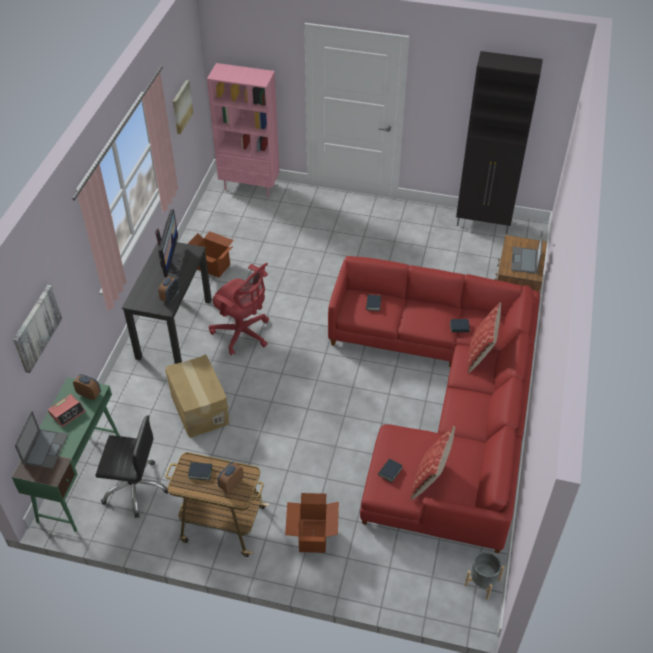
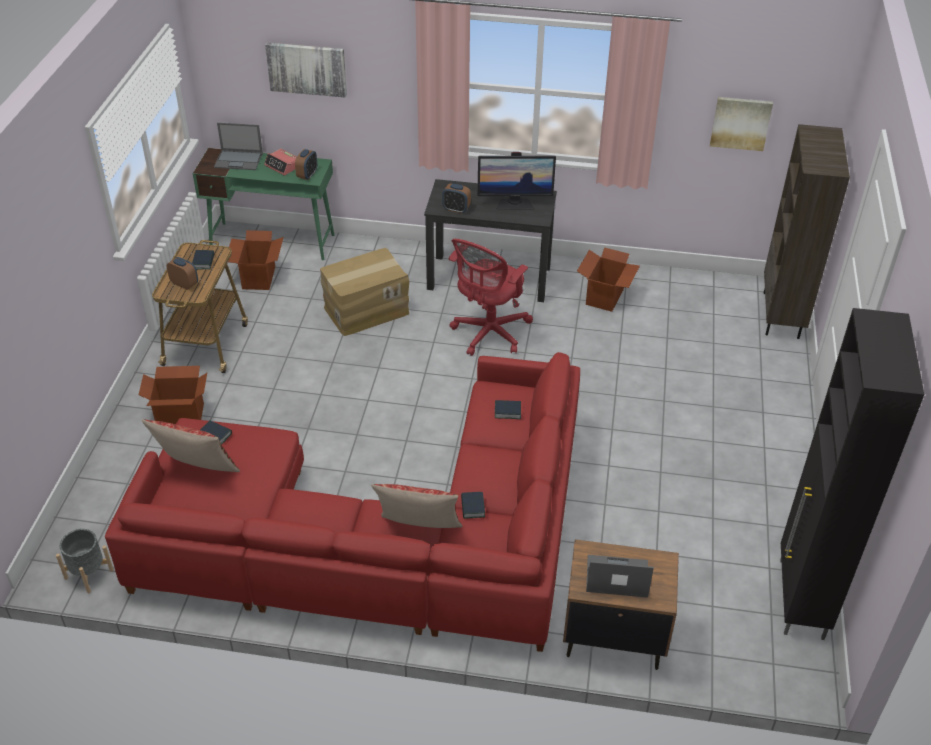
camera: 85 degrees right, 5 degrees down
(135, 488) = (258, 278): black office chair -> cardboard box
(250, 186) = (782, 315): pink bookcase -> brown bookcase

